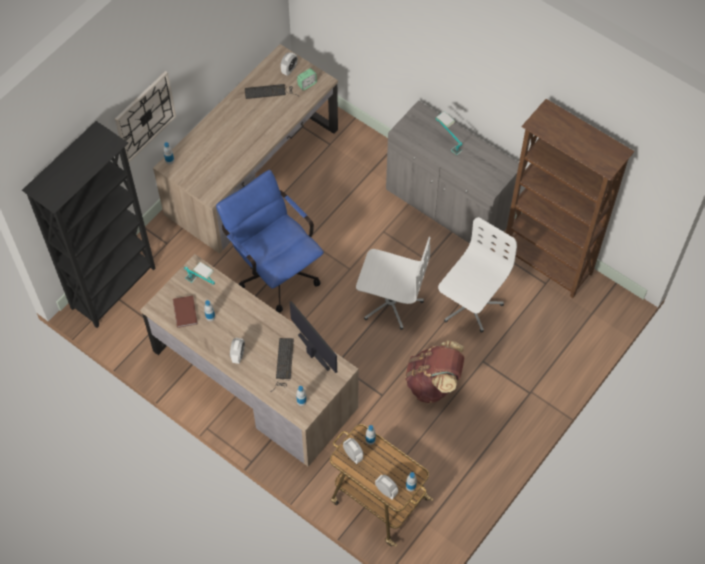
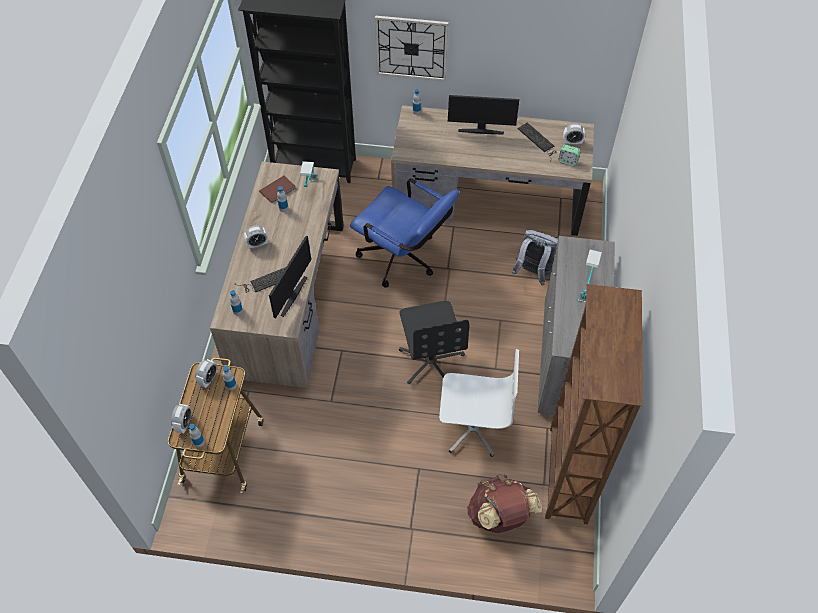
camera: 60 degrees right, 5 degrees down
(228, 125) = (481, 130): none -> monitor
(274, 269) = (404, 260): blue office chair -> blue office chair turned 105 degrees clockwise
(353, 182) = (533, 273): none -> grey backpack
(390, 302) = (431, 361): white office chair -> black office chair
(433, 383) = (369, 437): brown backpack -> brown backpack (500, 516)

